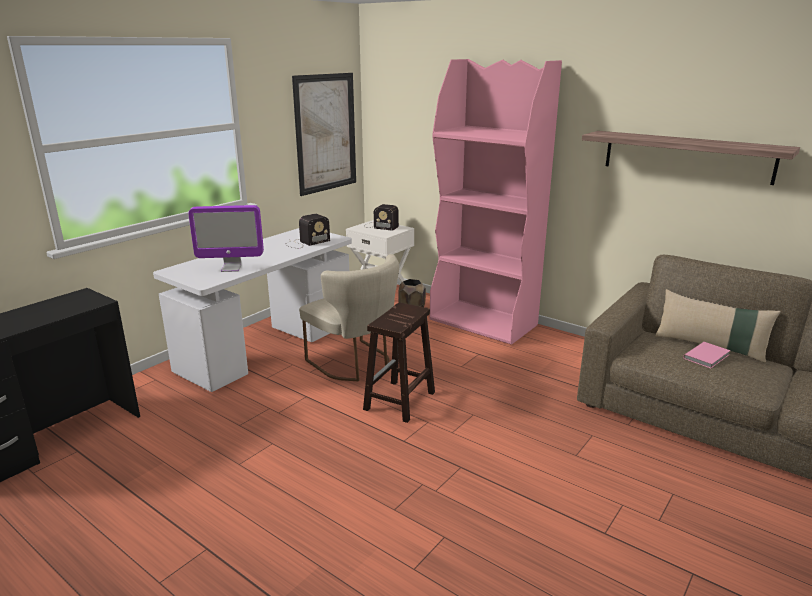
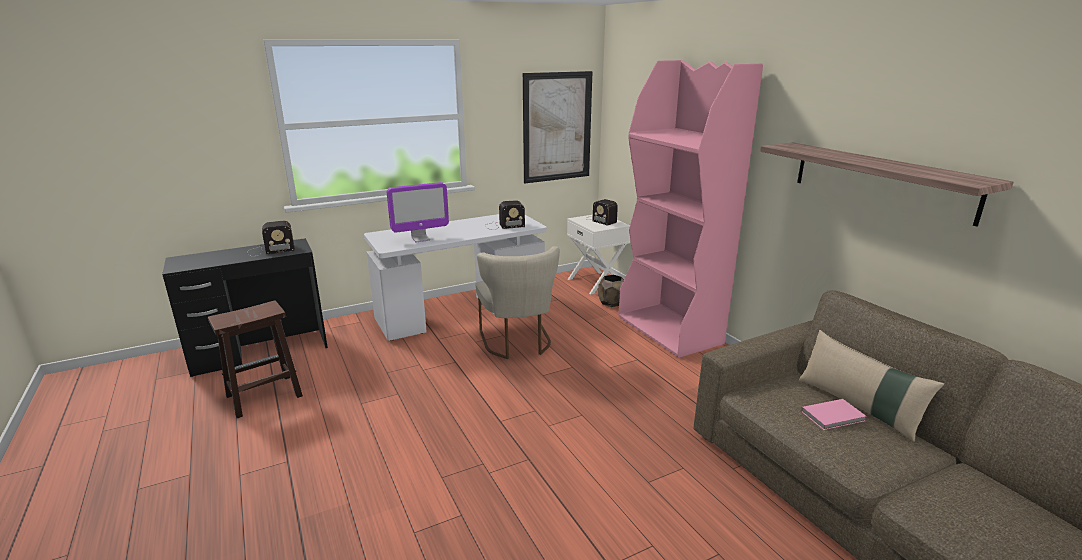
camera: 25 degrees right, 0 degrees up
(56, 308) = (269, 250): none -> radio
(231, 268) = (420, 239): monitor -> monitor turned 45 degrees counterclockwise
(399, 401) = (526, 385): brown stool -> brown stool (263, 396)

